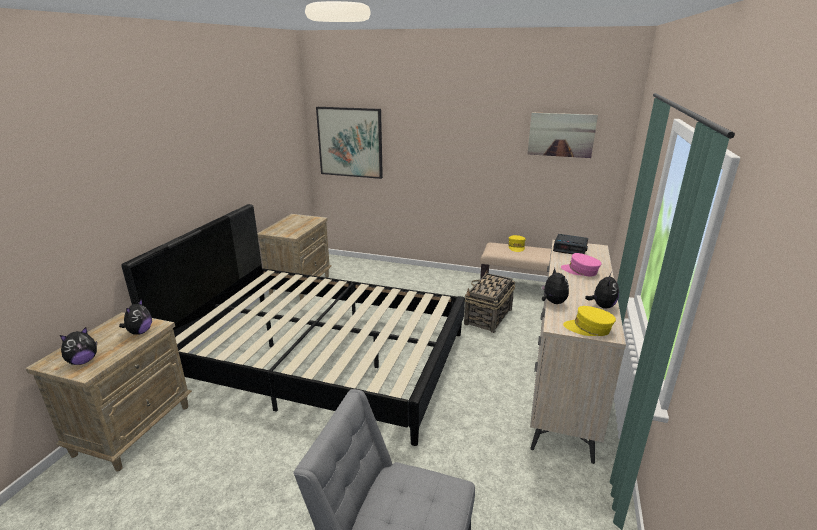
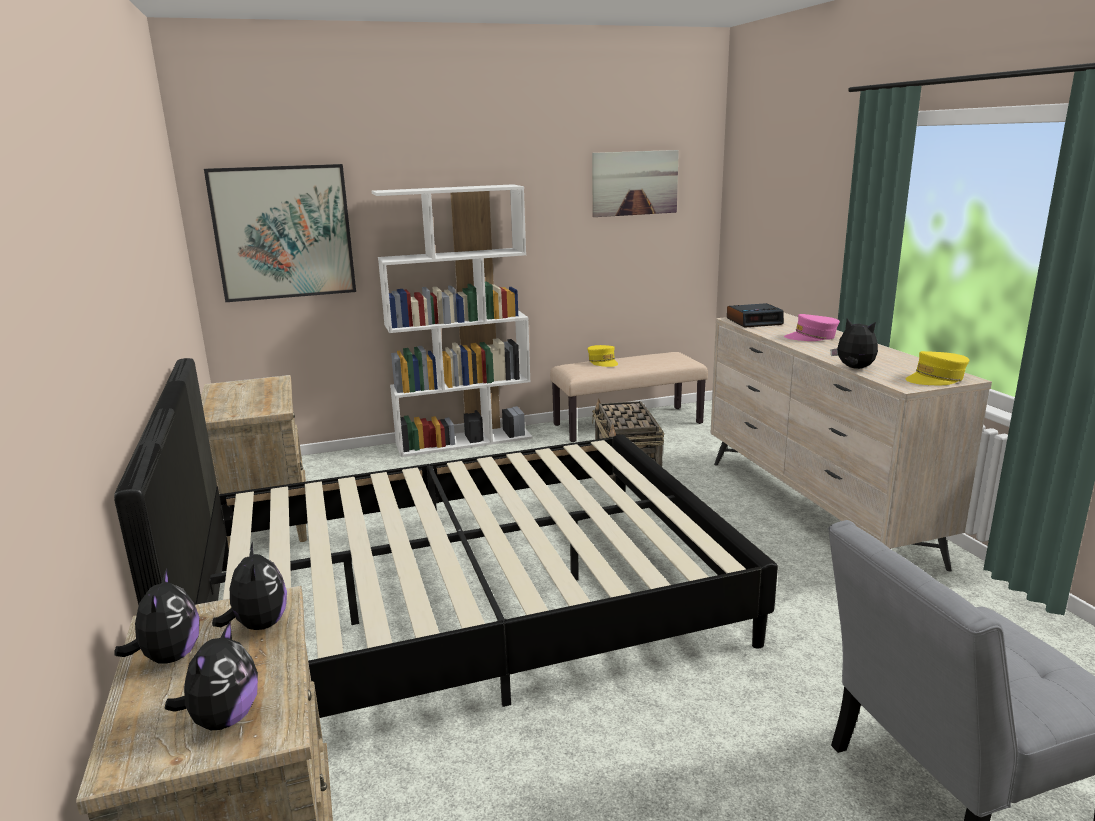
camera: 35 degrees left, 5 degrees down
(428, 272) = (464, 441): none -> white bookcase
(602, 306) = (901, 359): plush toy -> plush toy (169, 657)

